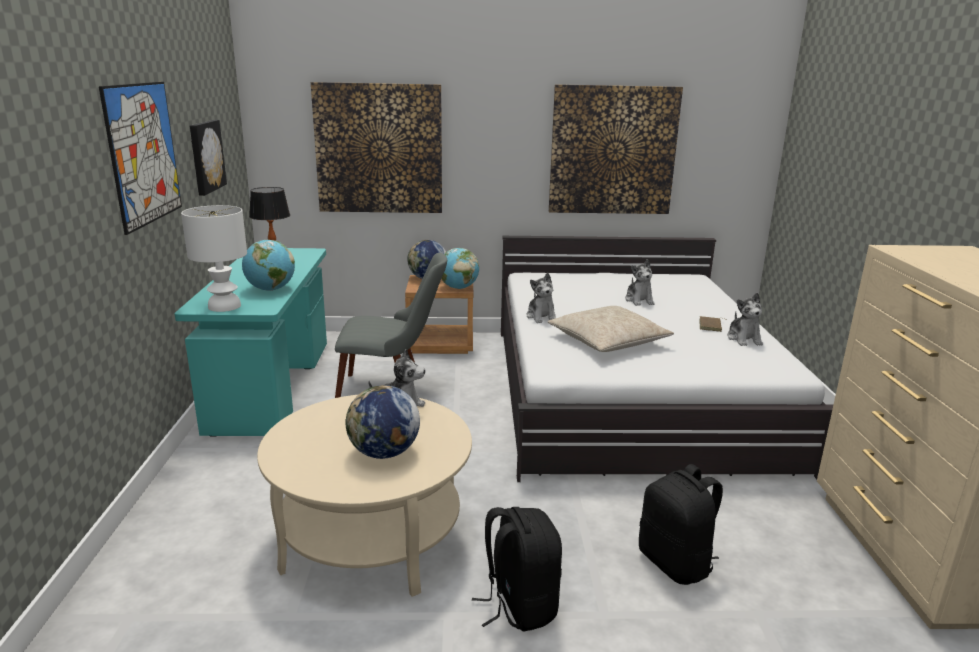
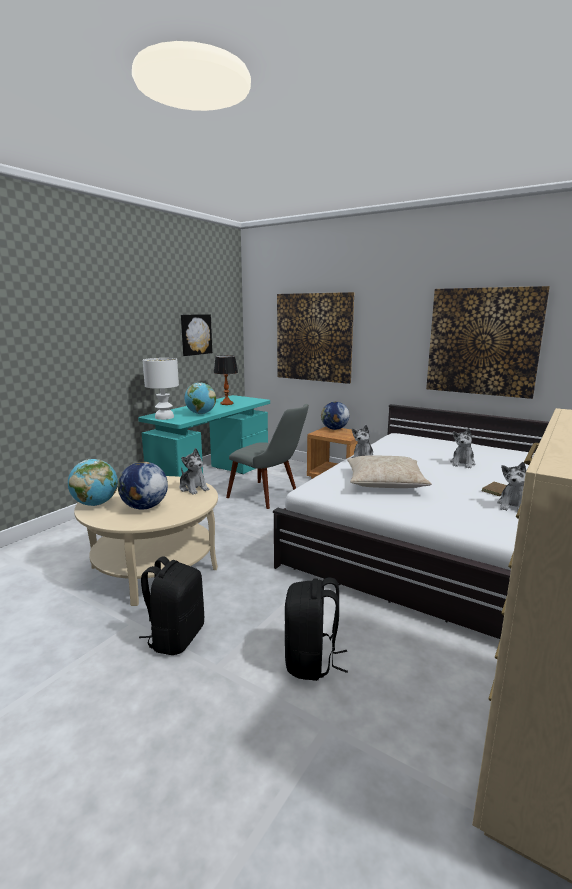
camera: 35 degrees right, 5 degrees down
(144, 154) = (130, 324): picture -> none
(458, 288) = (345, 437): globe -> globe (95, 504)

